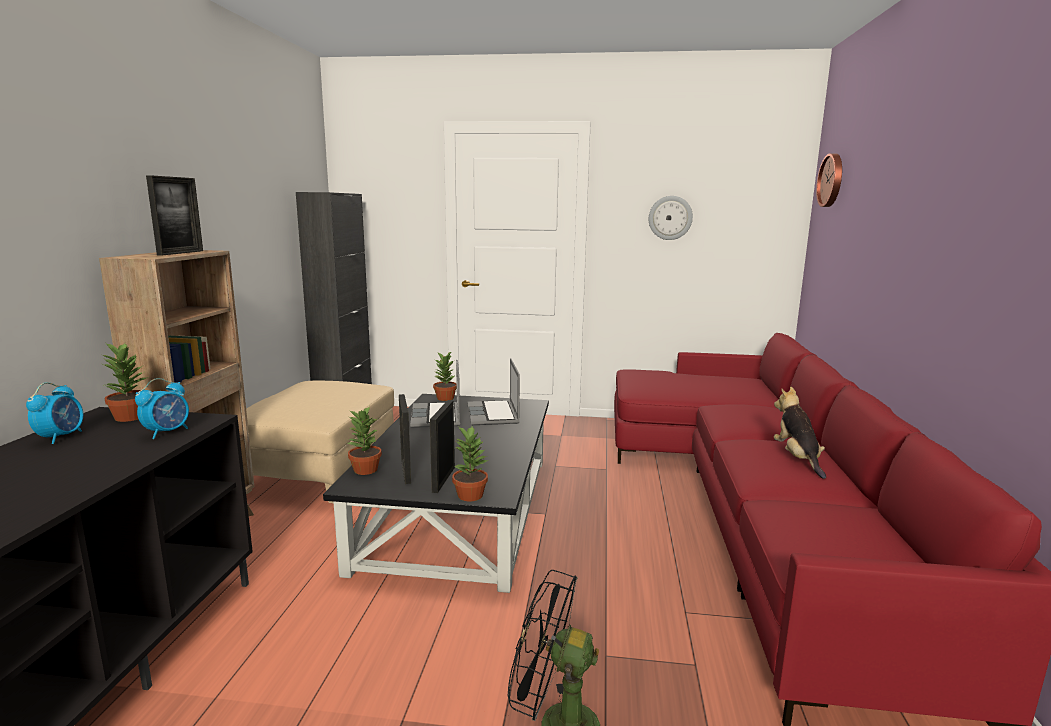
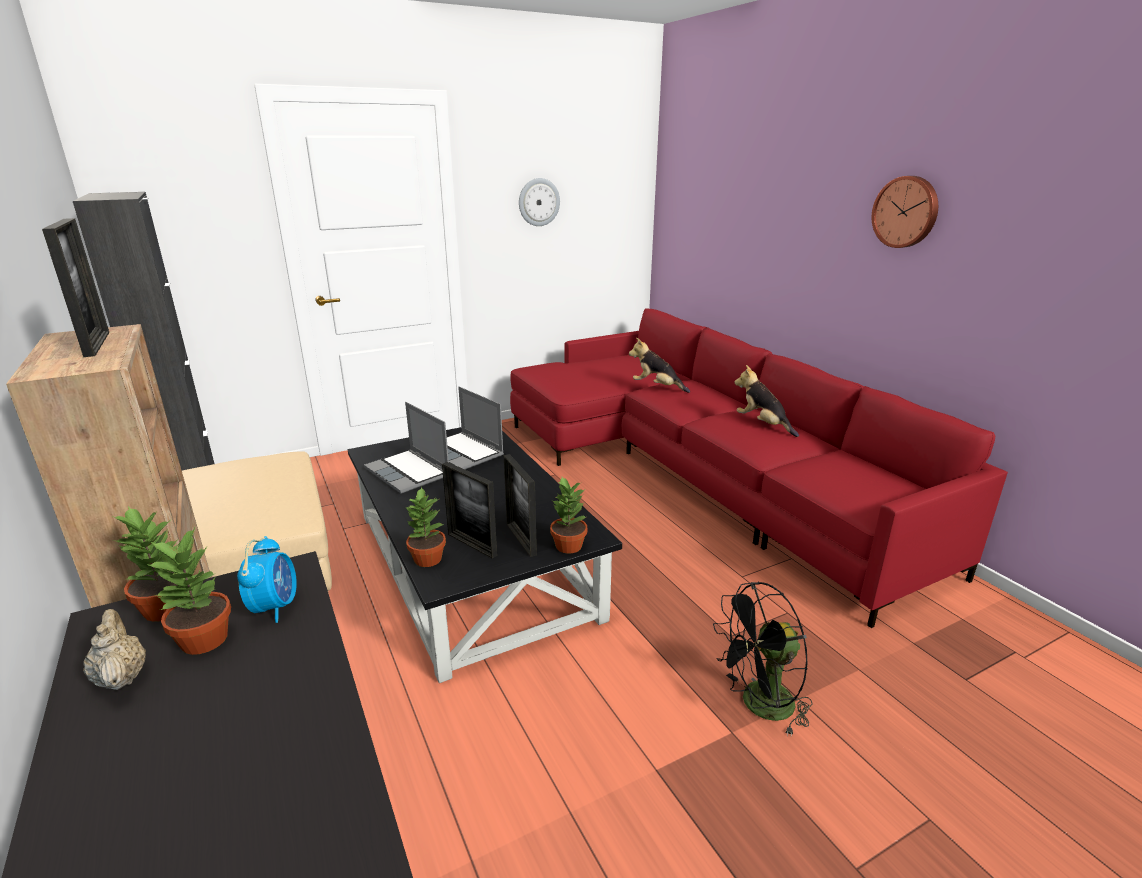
camera: 35 degrees left, 10 degrees up
(61, 437) = (121, 676): alarm clock -> beige teapot
(445, 398) = (384, 448): potted plant -> potted plant (205, 640)
(728, 405) = (657, 387): none -> plush toy
(832, 180) = (687, 161): wall clock -> wall clock (906, 212)

